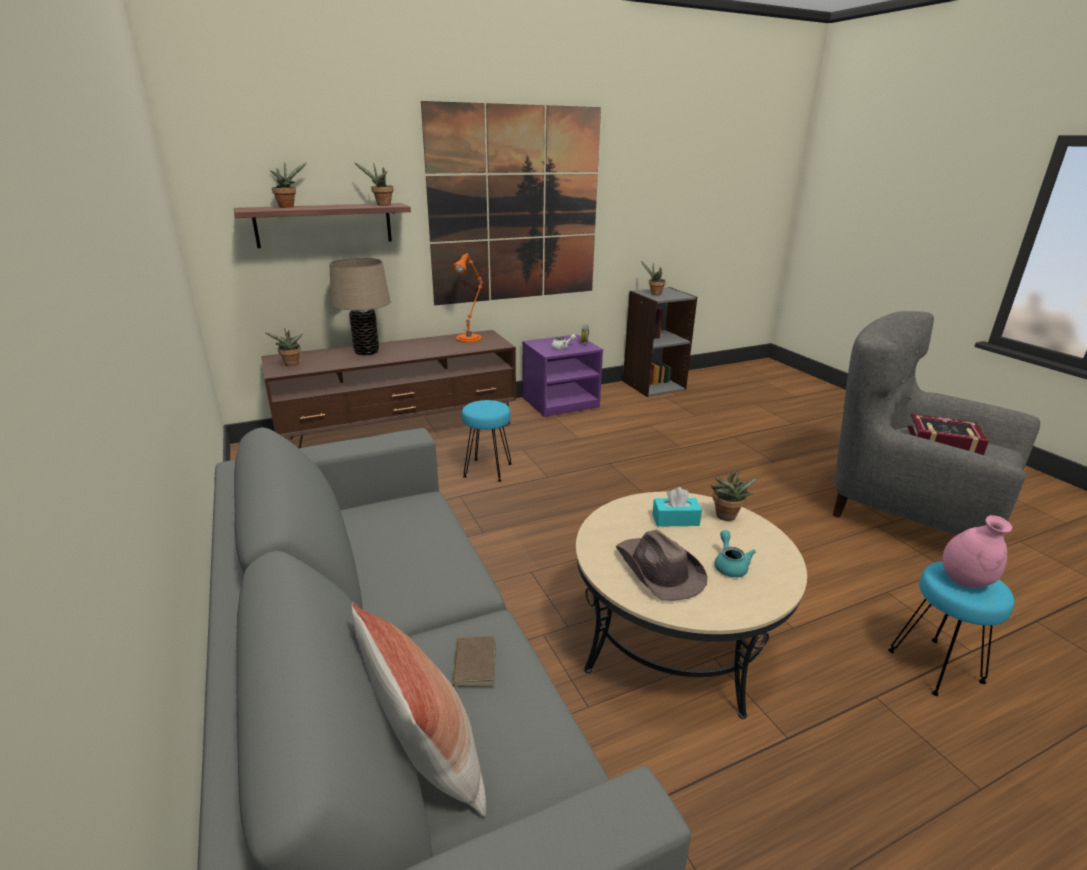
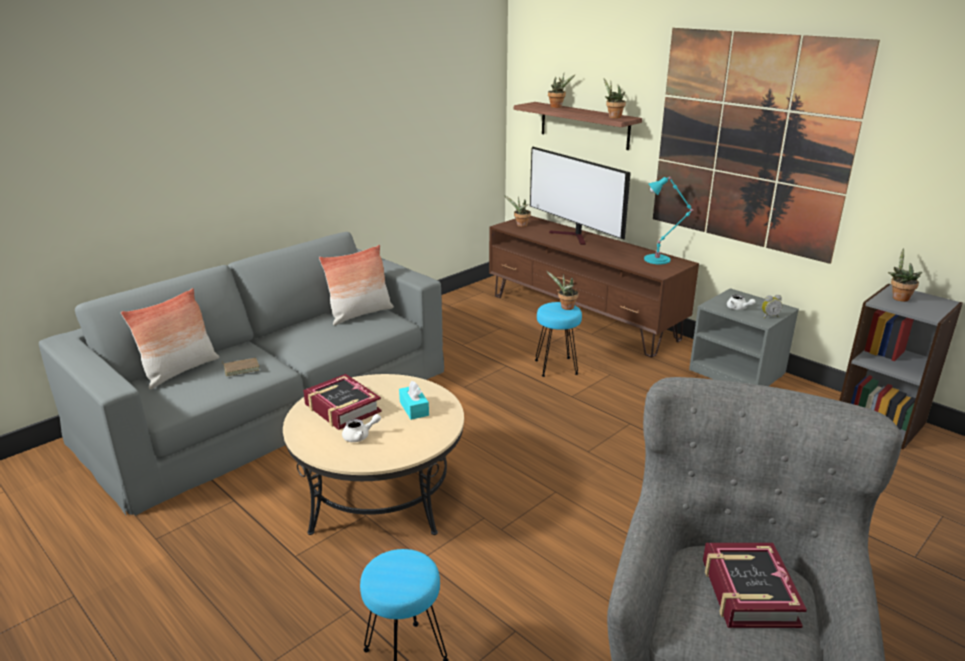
camera: 70 degrees right, 0 degrees up
(366, 352) = (574, 237): beige table lamp -> television
(376, 522) = (360, 314): none -> pillow
(470, 338) = (659, 260): orange table lamp -> turquoise table lamp
(560, 402) = (738, 372): purple nightstand -> grey nightstand
(658, 570) = (342, 408): brown hat -> book
(726, 517) = (430, 431): potted plant -> potted plant (565, 307)
(730, 565) = (360, 436): turquoise teapot -> white teapot
(965, 581) = (399, 570): pink vase -> none

